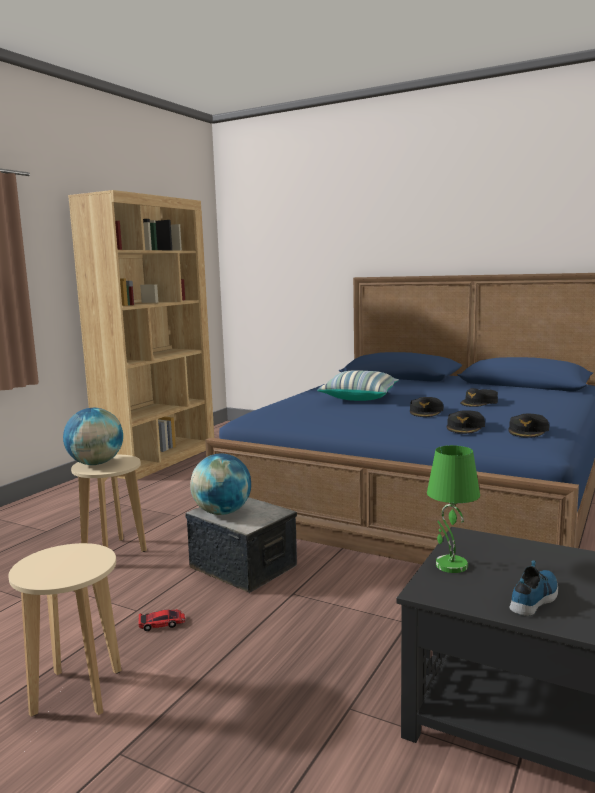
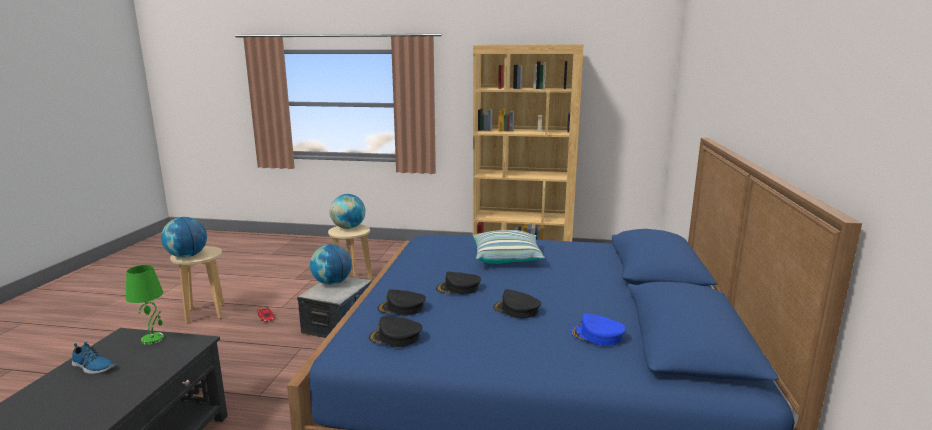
camera: 70 degrees right, 5 degrees up
(69, 571) = (187, 256): none -> globe
(527, 393) = (596, 335): none -> blue cap

